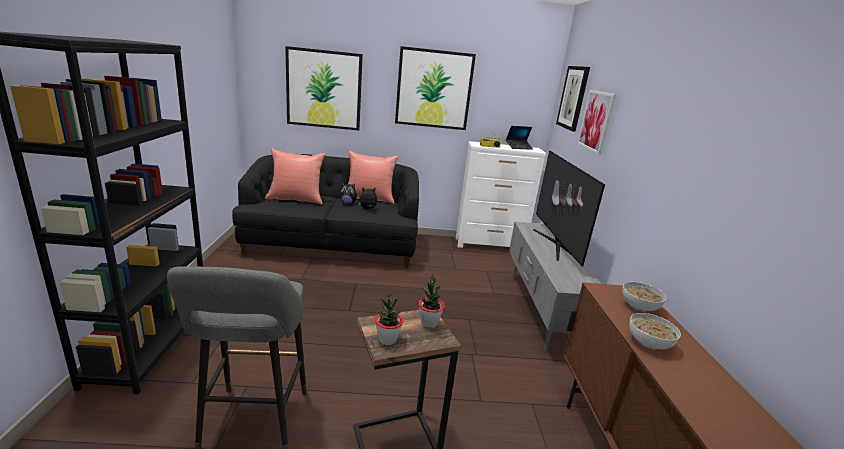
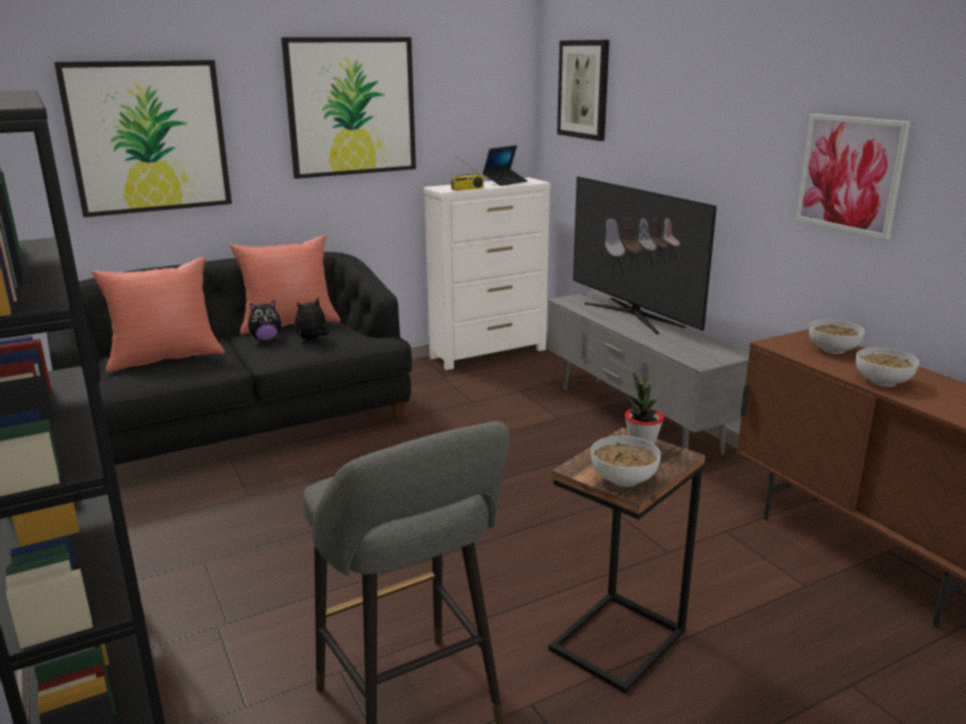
camera: 25 degrees left, 0 degrees up
(387, 340) = (623, 480): potted plant -> bowl
(596, 121) = (647, 119): picture -> picture (850, 174)

